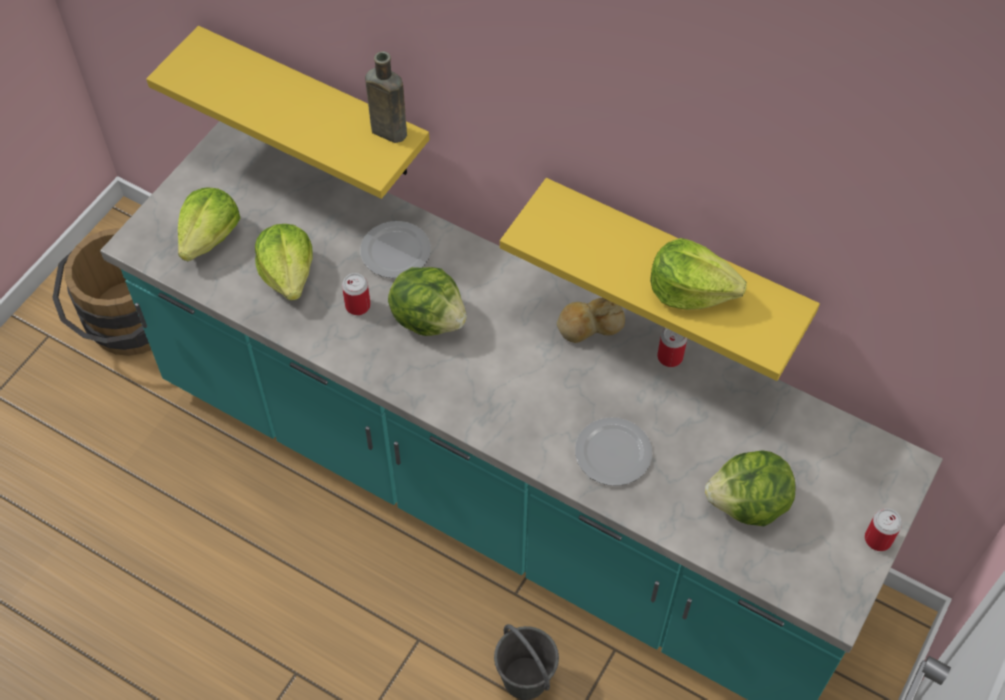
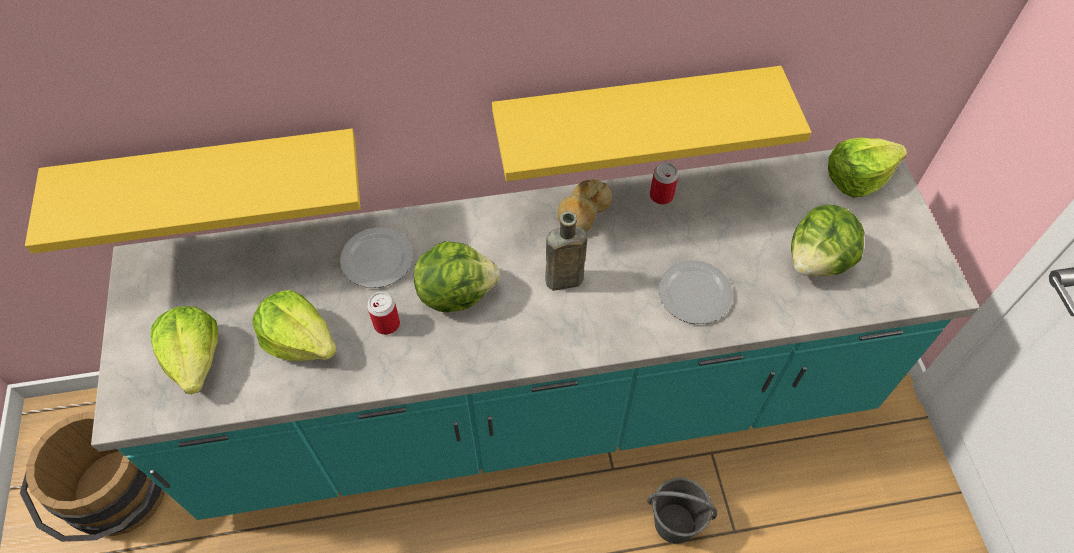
camera: 40 degrees left, 0 degrees up
(386, 130) = (314, 149): brown bottle -> brown bottle (561, 280)
(690, 290) = (688, 114): lettuce -> lettuce (857, 178)
(878, 539) = (916, 222): can -> none

